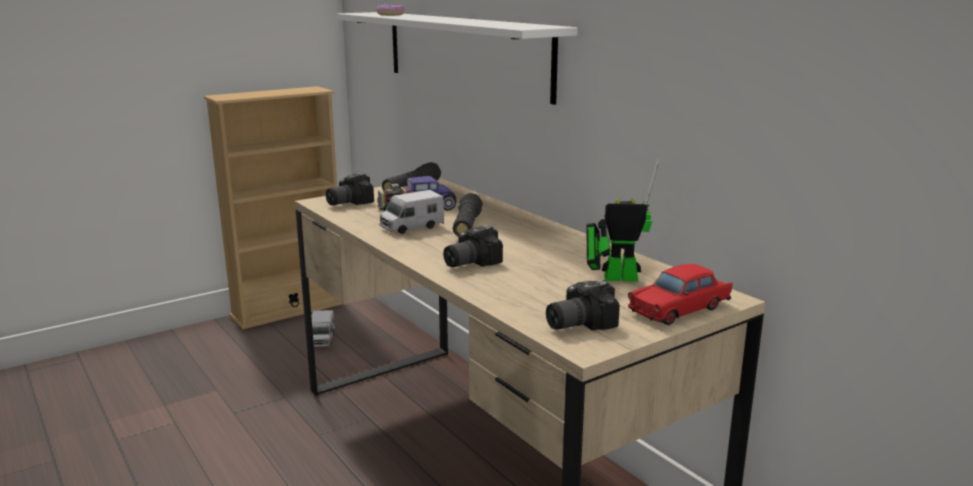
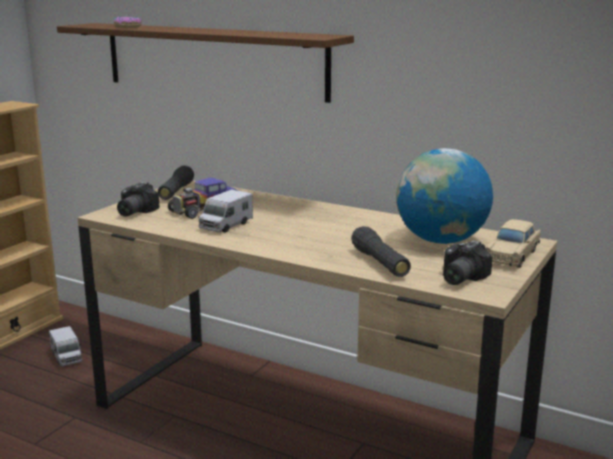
camera: 25 degrees left, 0 degrees up
(464, 52) = (212, 60): white shelf -> brown shelf
(467, 227) = (273, 218): black flashlight -> black flashlight (380, 263)
(468, 262) = (316, 247): camera -> none
(615, 278) = (441, 241): toy robot -> globe
(679, 309) = (512, 255): red toy car -> beige toy car

